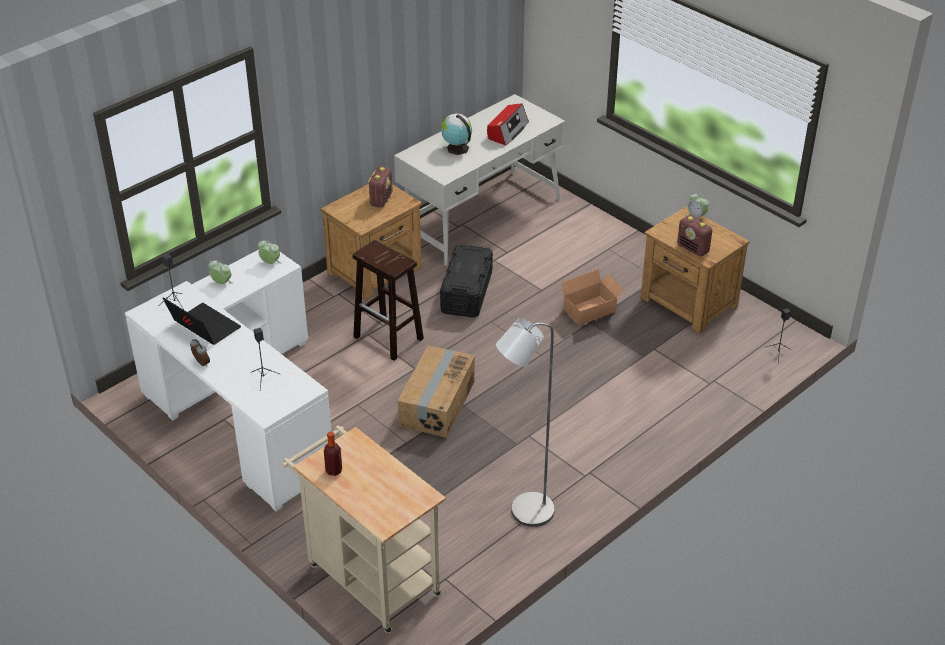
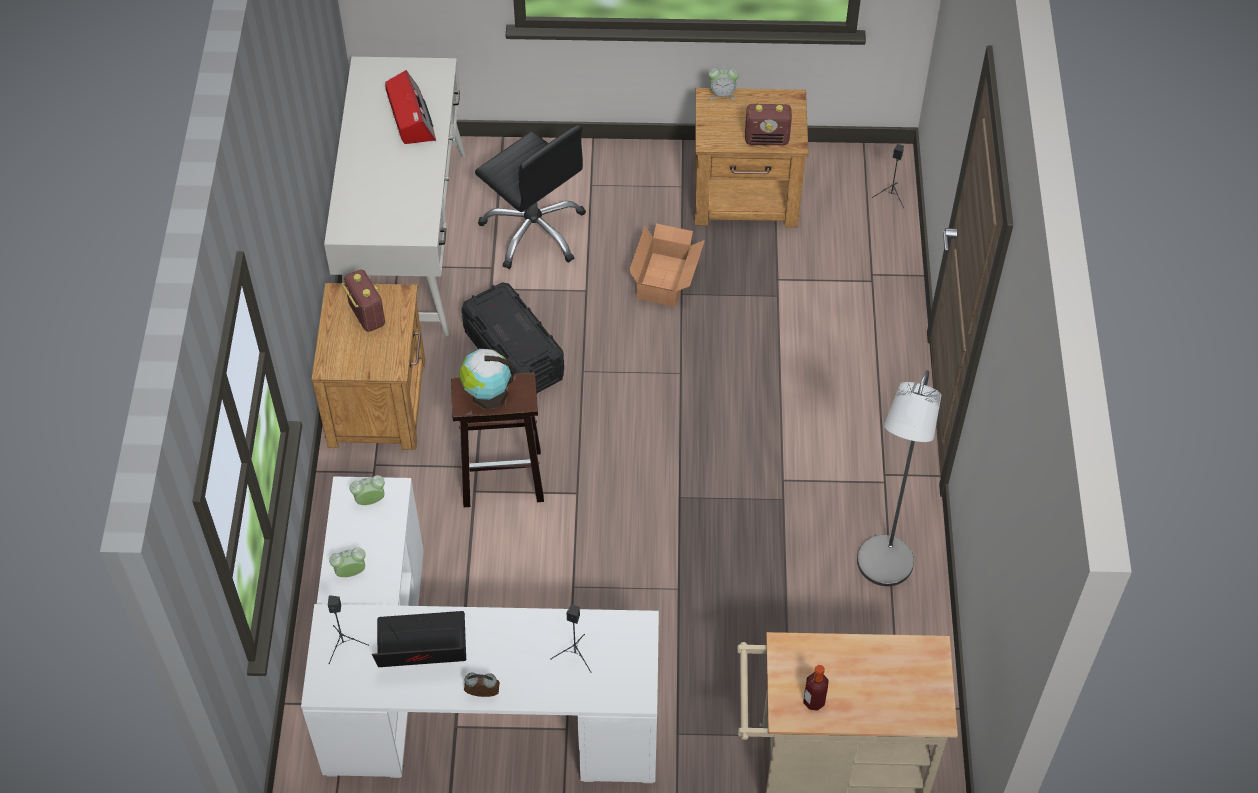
camera: 45 degrees left, 15 degrees up
(436, 403) = (651, 517): cardboard box -> none
(456, 148) = (384, 182): globe -> globe (487, 395)
(550, 250) = (534, 230): none -> black office chair

